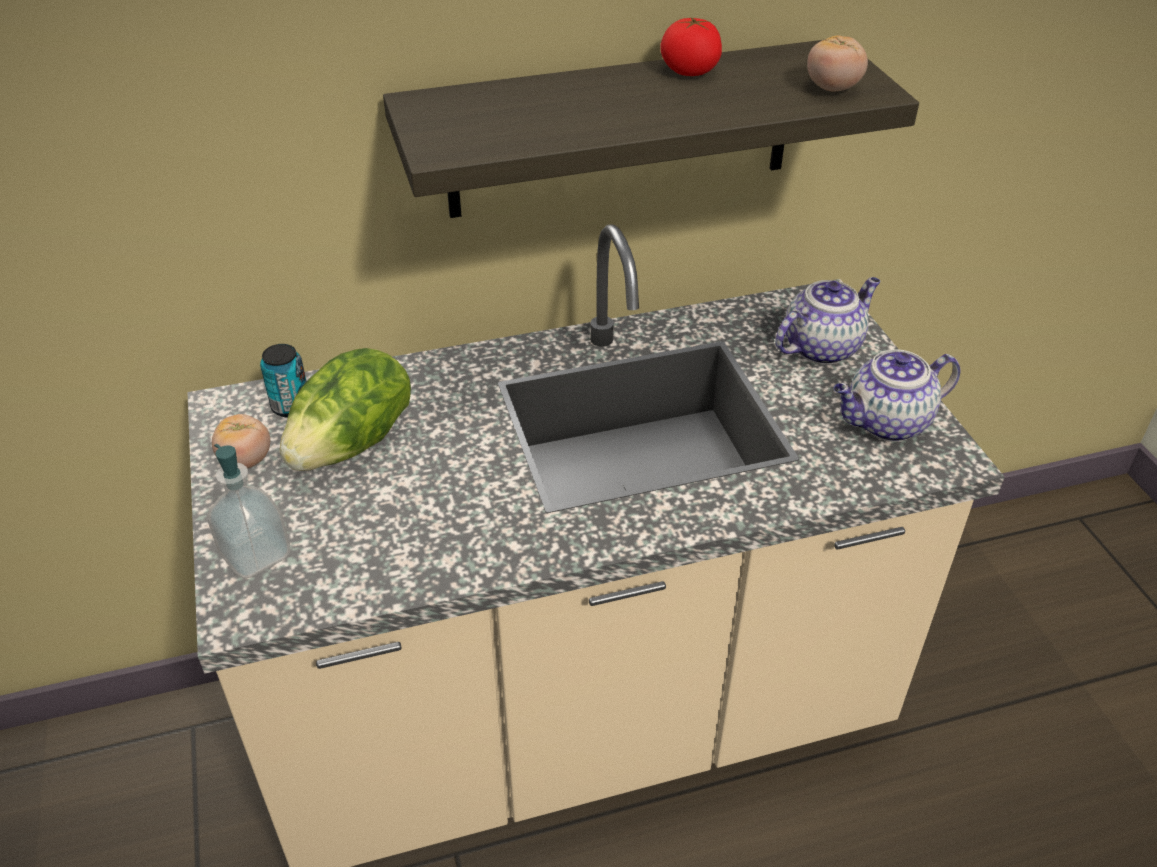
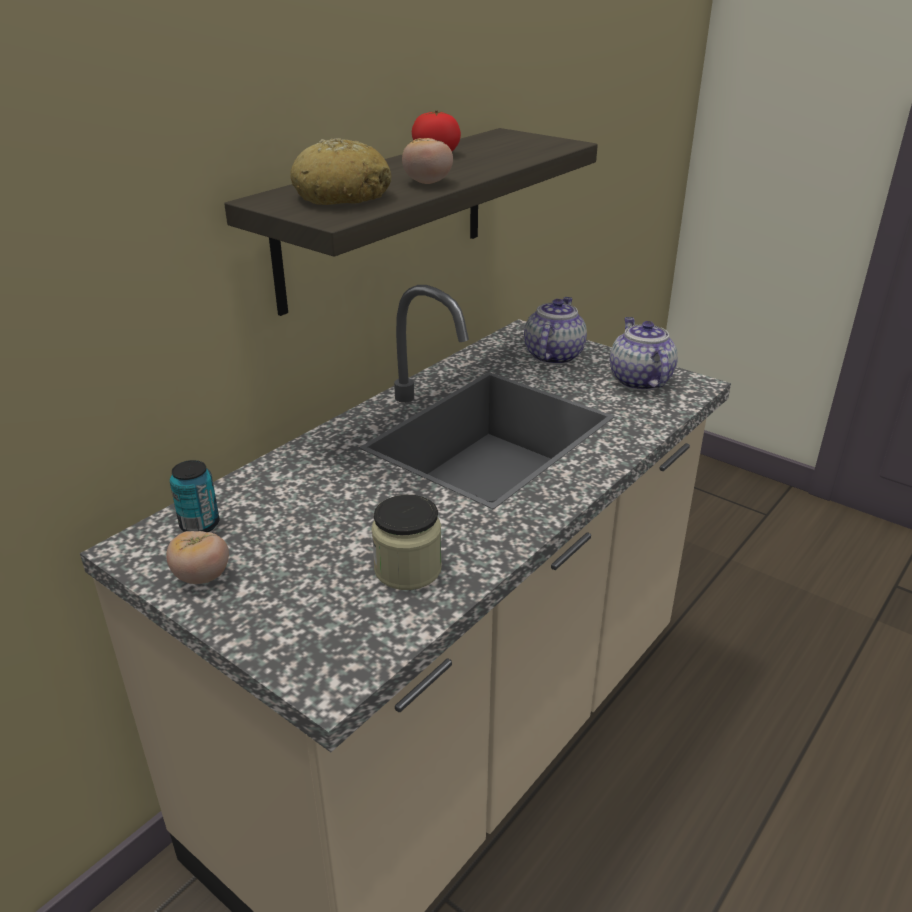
camera: 35 degrees left, 10 degrees down
(256, 555) = (294, 636): soap dispenser -> none
(354, 443) = (288, 527): lettuce -> none
(404, 539) = (408, 569): none -> jar
(493, 119) = (342, 196): none -> bread
(832, 88) = (539, 146): tomato -> tomato (427, 183)
(886, 423) = (639, 380): teapot -> teapot turned 135 degrees clockwise

